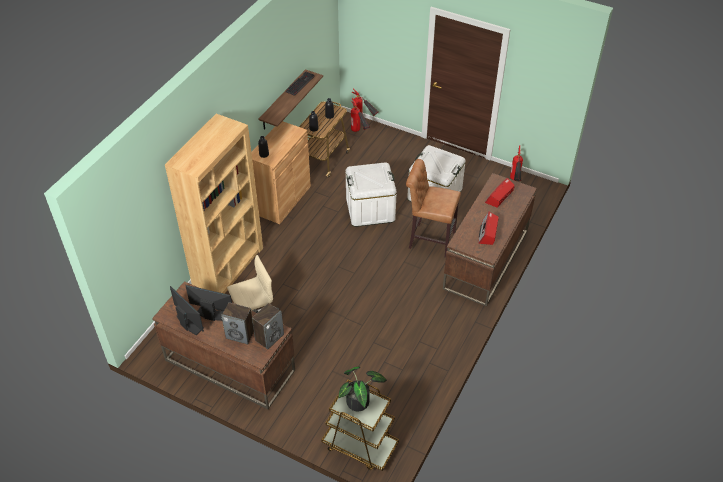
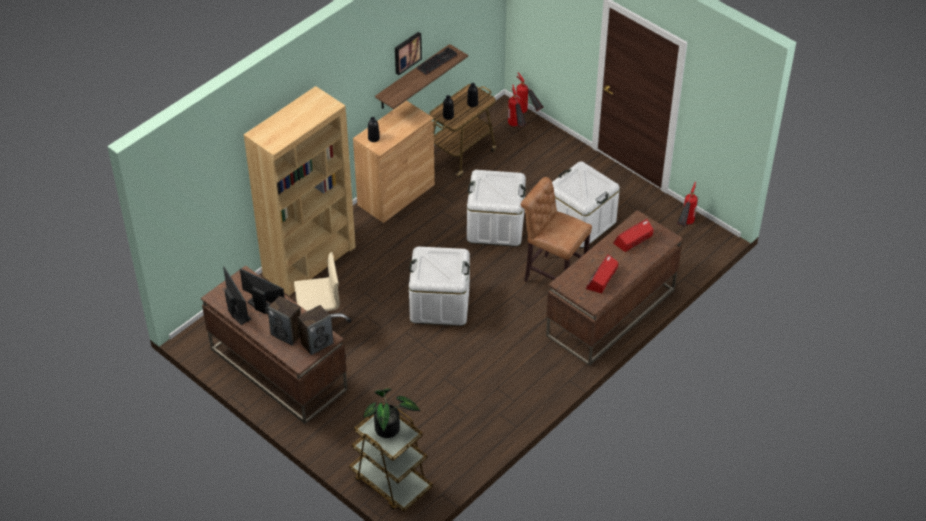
camera: 15 degrees right, 0 degrees up
(277, 78) = (406, 52): none -> picture
(348, 281) = (439, 304): none -> white storage box

